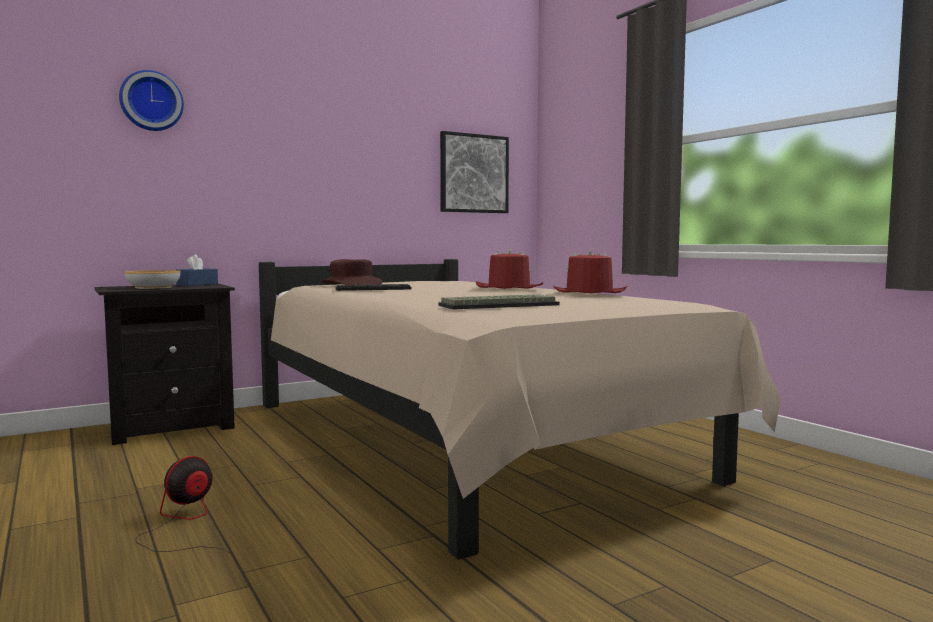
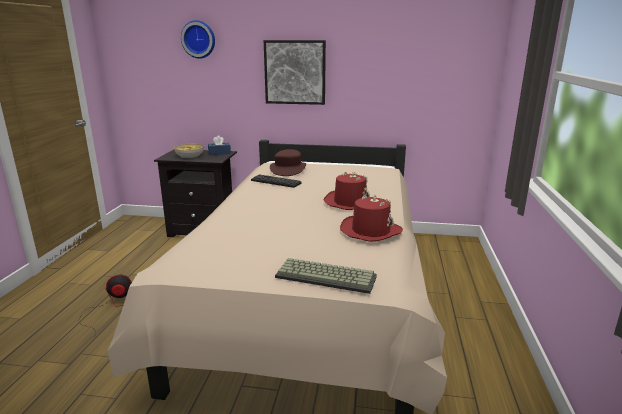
camera: 40 degrees right, 15 degrees up
(473, 173) = (433, 75): picture -> picture (295, 72)
(499, 305) = (241, 242): keyboard -> keyboard (327, 276)

